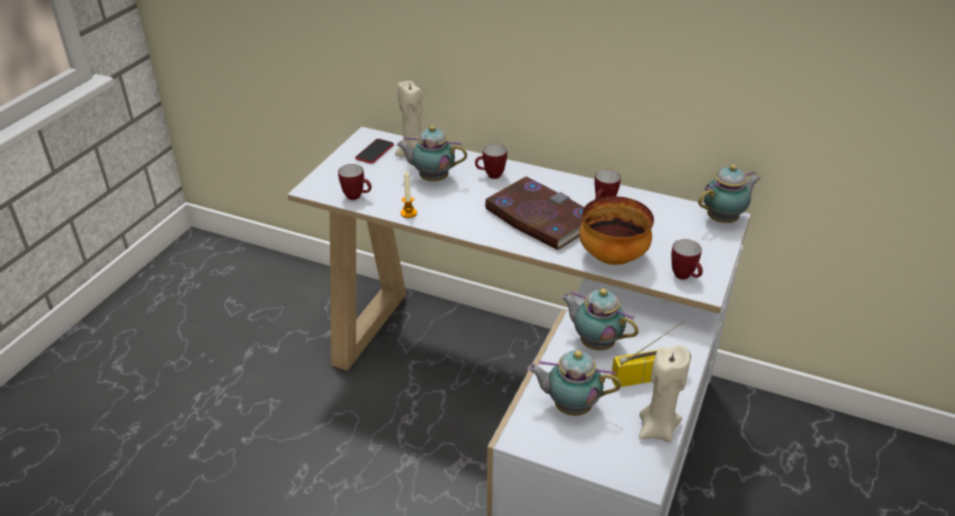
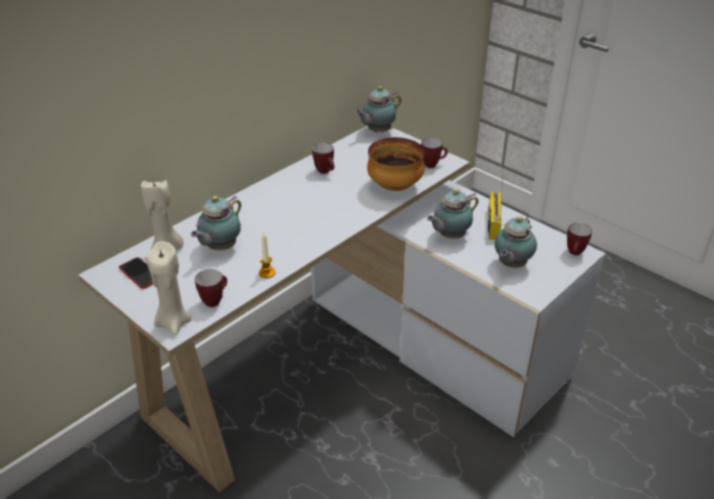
camera: 70 degrees left, 0 degrees up
(490, 176) = (242, 214): mug -> mug (575, 254)
(539, 217) = (322, 205): book -> none
(657, 429) = (543, 234): beige candle -> beige candle (173, 322)
(724, 219) = (377, 131): teapot -> teapot turned 120 degrees counterclockwise

